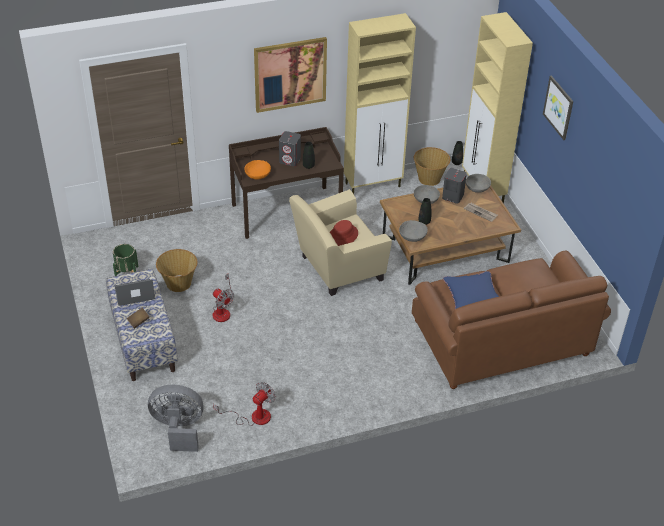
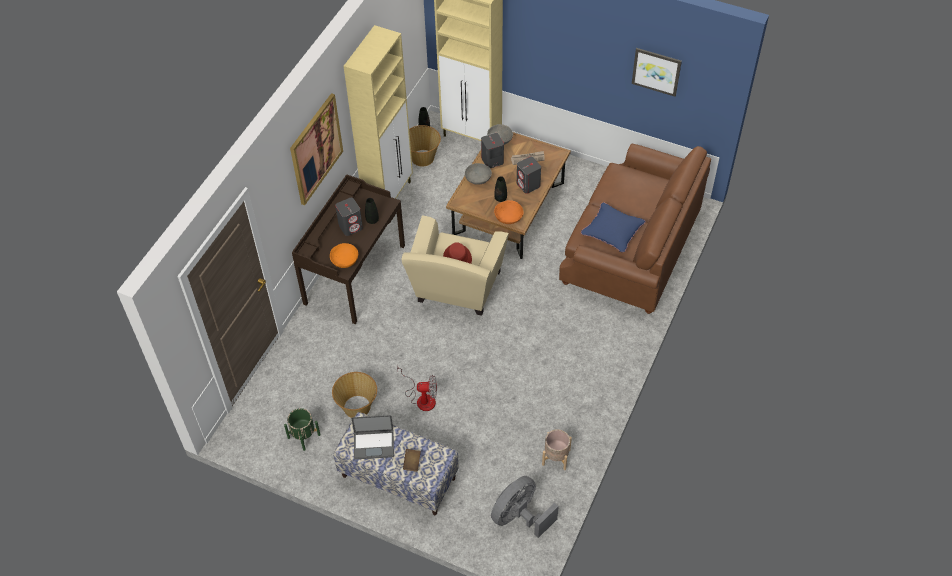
camera: 45 degrees left, 10 degrees up
(134, 293) = (374, 444): laptop -> laptop turned 120 degrees counterclockwise
(253, 417) = (556, 457): fan -> beige planter
(412, 236) = (508, 217): grey bowl -> orange bowl
(456, 228) = (528, 185): none -> grey speaker
(559, 107) = (560, 30): picture -> picture (656, 71)

